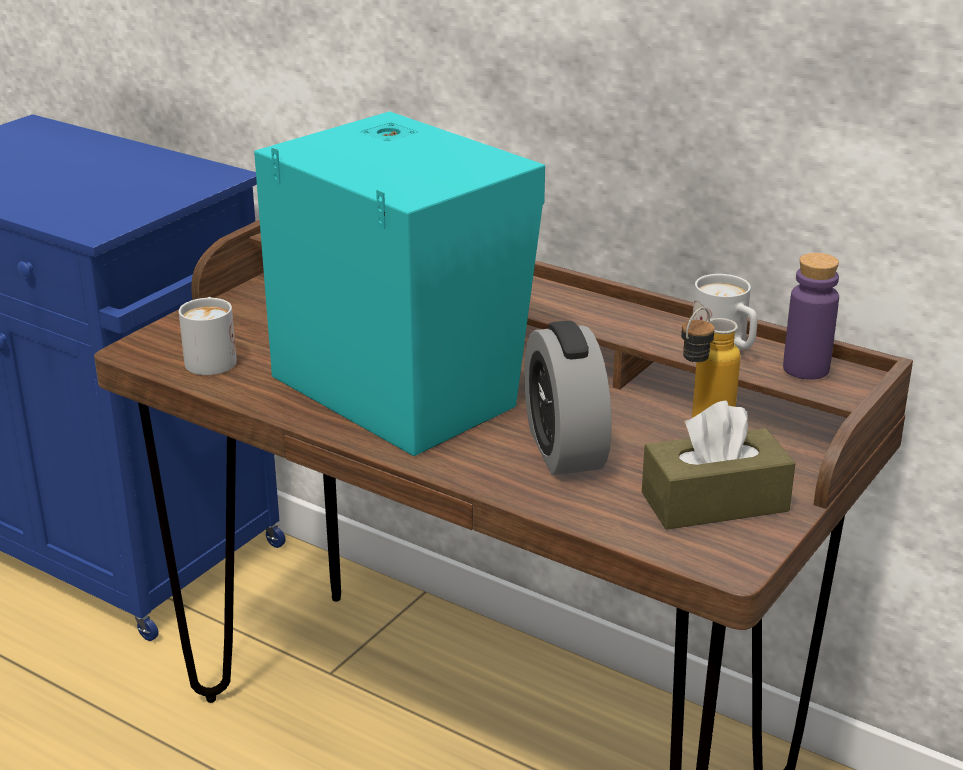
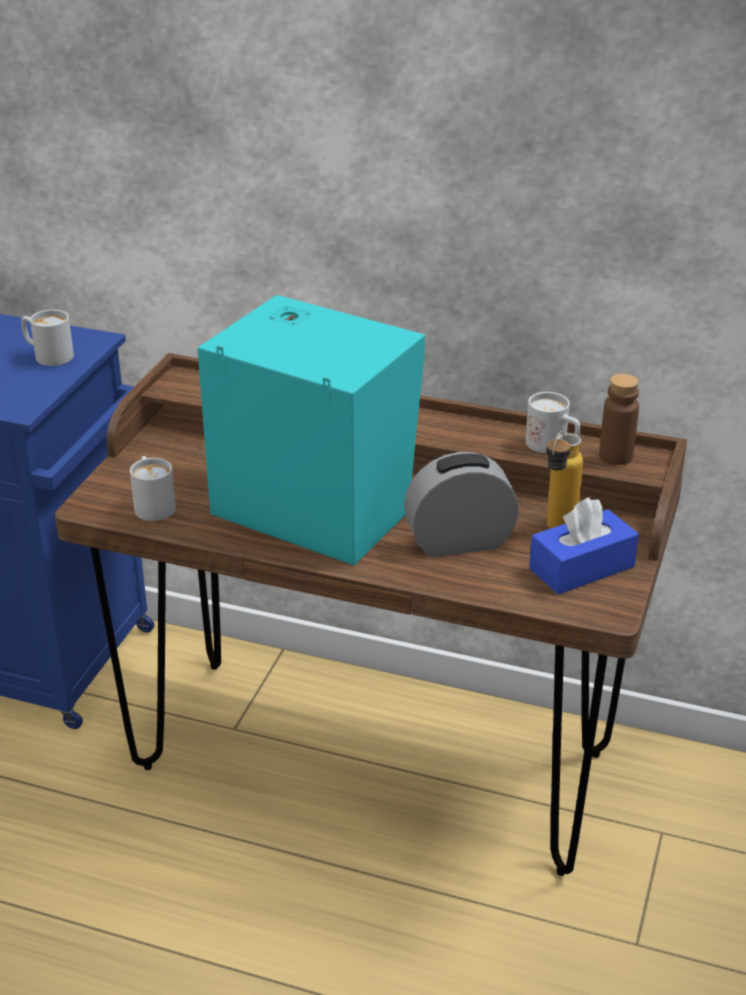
camera: 15 degrees left, 5 degrees up
(161, 184) = (47, 355): none -> white mug
(564, 449) = (459, 542): alarm clock -> alarm clock turned 105 degrees clockwise
(714, 502) = (581, 568): brown tissue box -> blue tissue box
(806, 369) = (615, 456): purple bottle -> brown bottle

